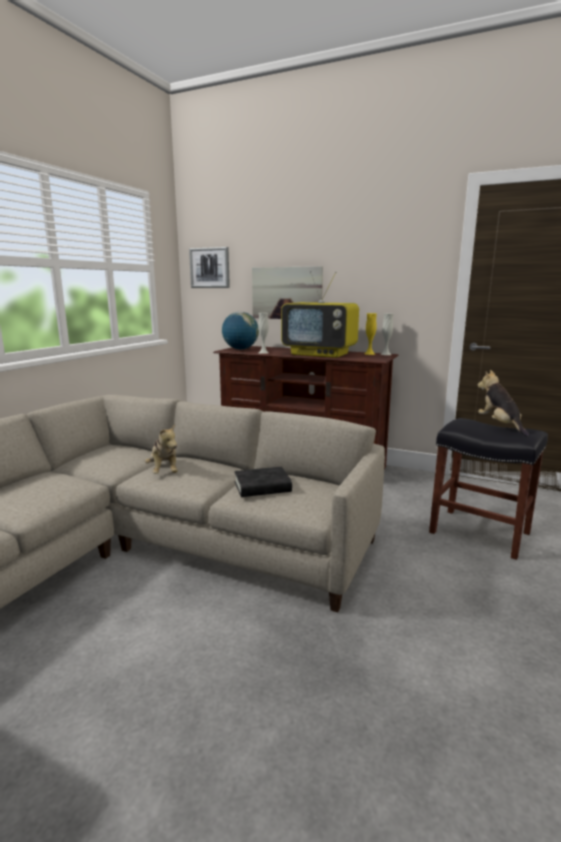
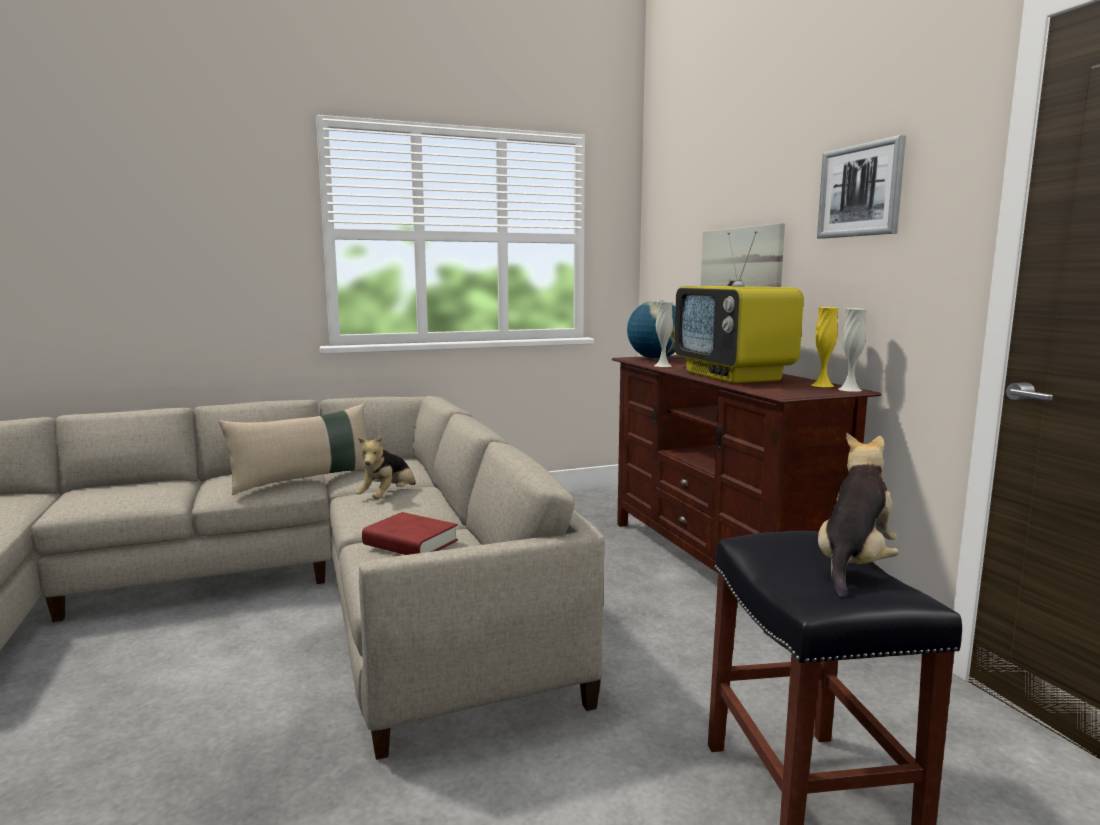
camera: 45 degrees right, 5 degrees down
(70, 479) = (304, 479): none -> beige pillow
(210, 268) = (665, 235): picture -> picture (860, 191)
(262, 487) = (410, 543): black book -> red book

